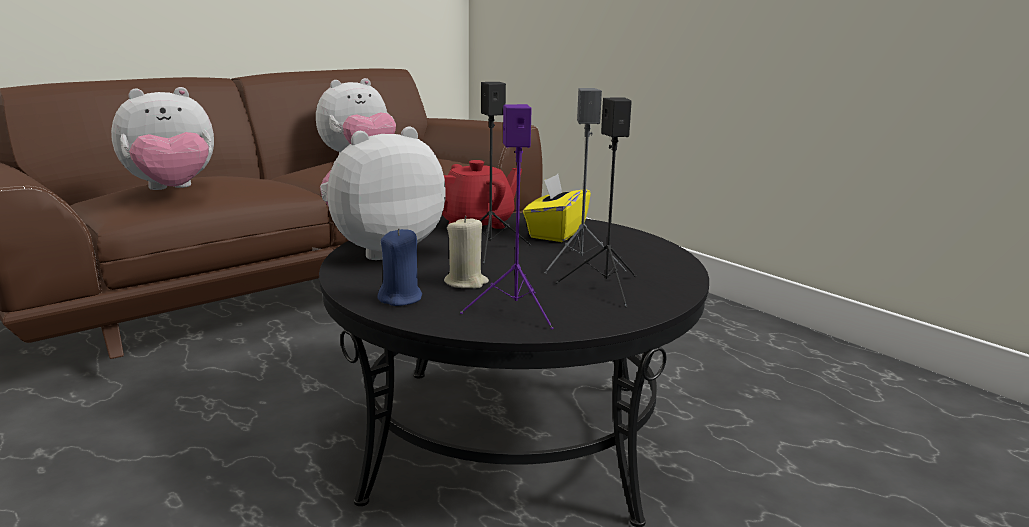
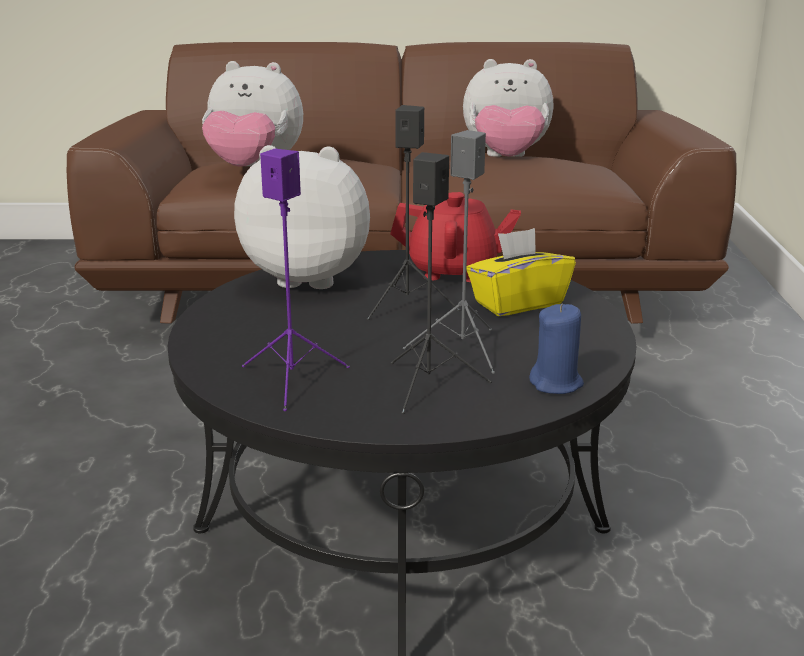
camera: 40 degrees right, 5 degrees up
(401, 298) = (226, 334): blue candle -> blue candle (556, 384)
(466, 282) = (310, 335): beige candle -> none

